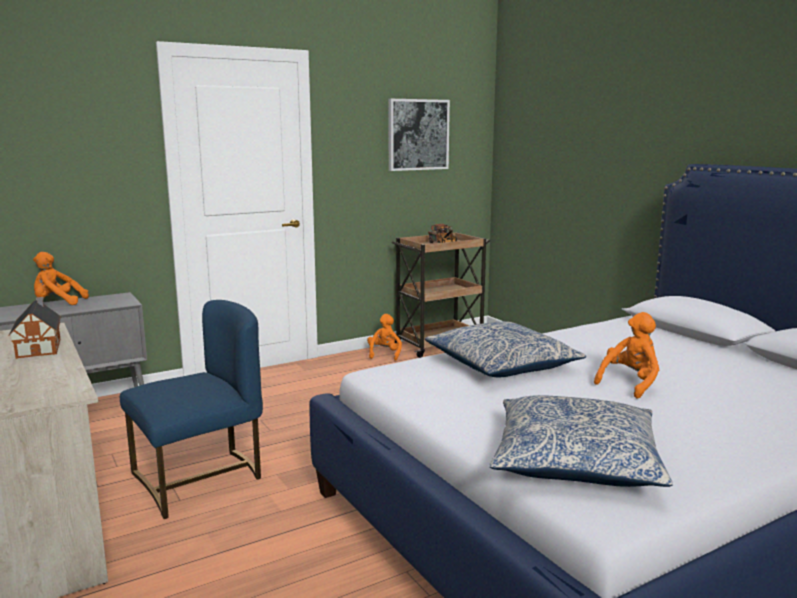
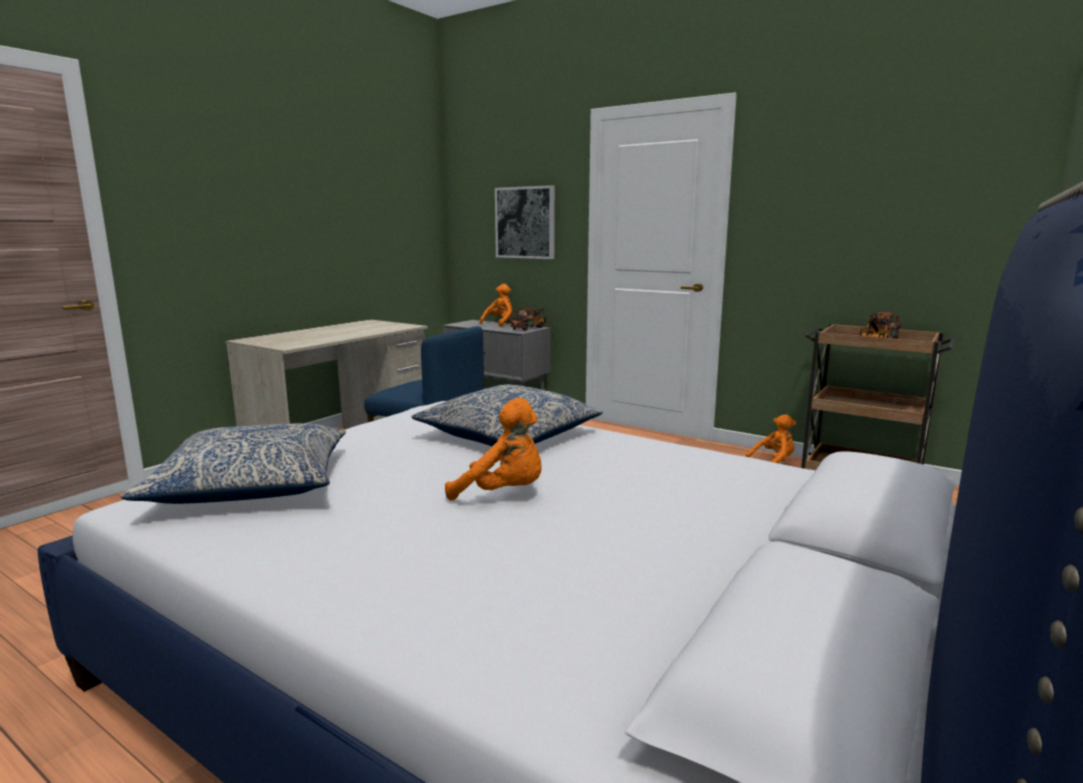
camera: 65 degrees right, 0 degrees up
(40, 347) = (370, 331): toy house -> none
(57, 303) = (499, 324): orange plush toy -> orange plush toy turned 60 degrees clockwise
(116, 298) = (530, 328): none -> toy truck
(418, 134) = (889, 185): picture -> picture (525, 222)

